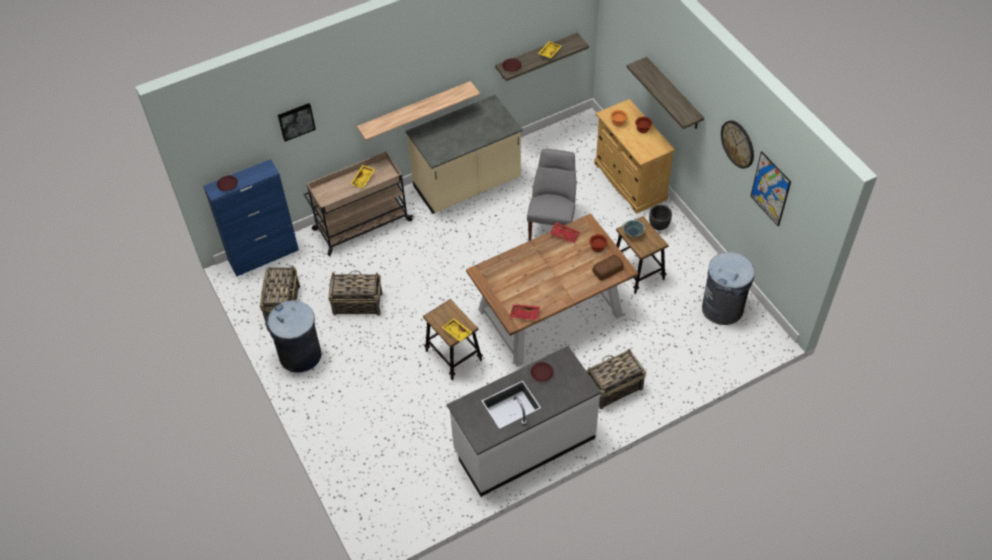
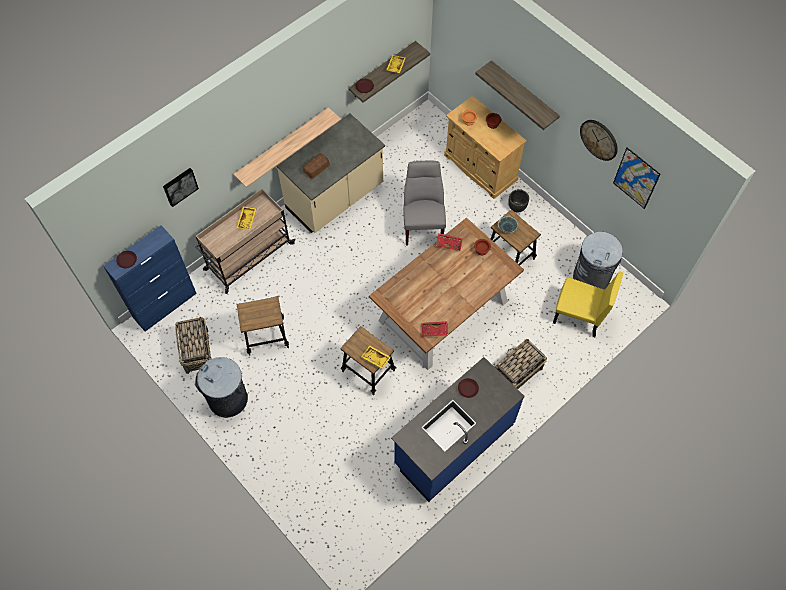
camera: 15 degrees left, 10 degrees up
(357, 303) = (266, 337): basket -> stool
(524, 444) = (453, 443): white counter -> blue counter
(607, 270) = (496, 272): bread -> bread (315, 168)
(697, 344) = (578, 316): none -> yellow chair

